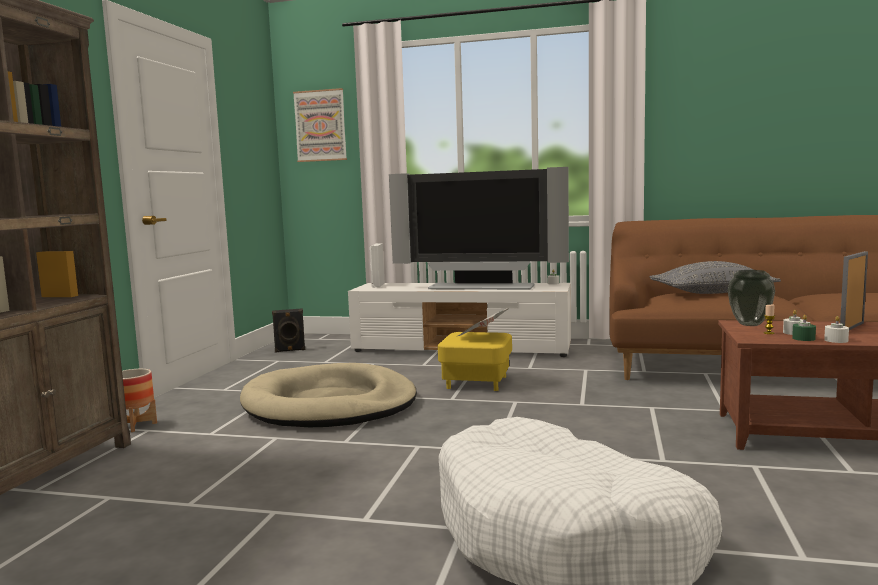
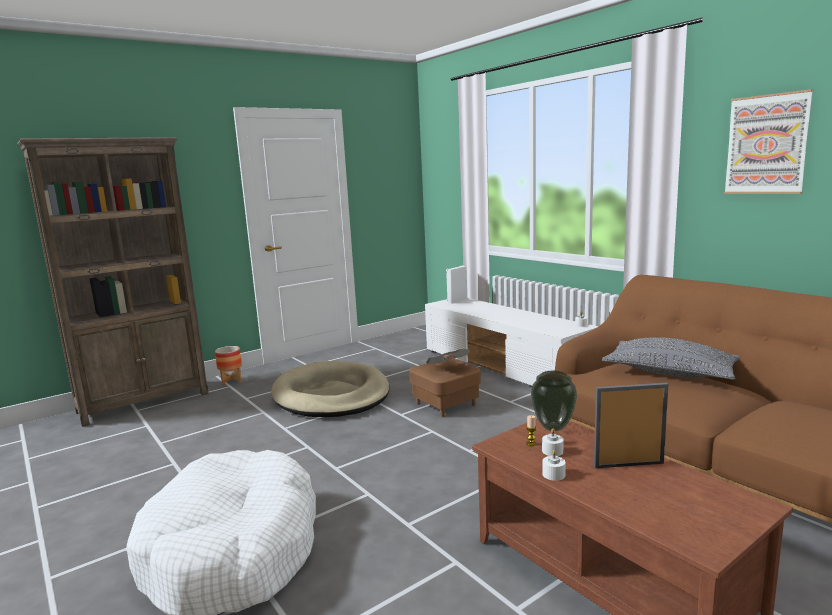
camera: 40 degrees right, 5 degrees up
(290, 350) = (398, 340): black speaker -> none
(320, 126) = (444, 163): picture -> picture (766, 144)
(476, 382) = (445, 404): yellow ottoman -> brown ottoman
(481, 287) = (514, 318): television -> none
(803, 338) = (535, 461): green candle -> none

